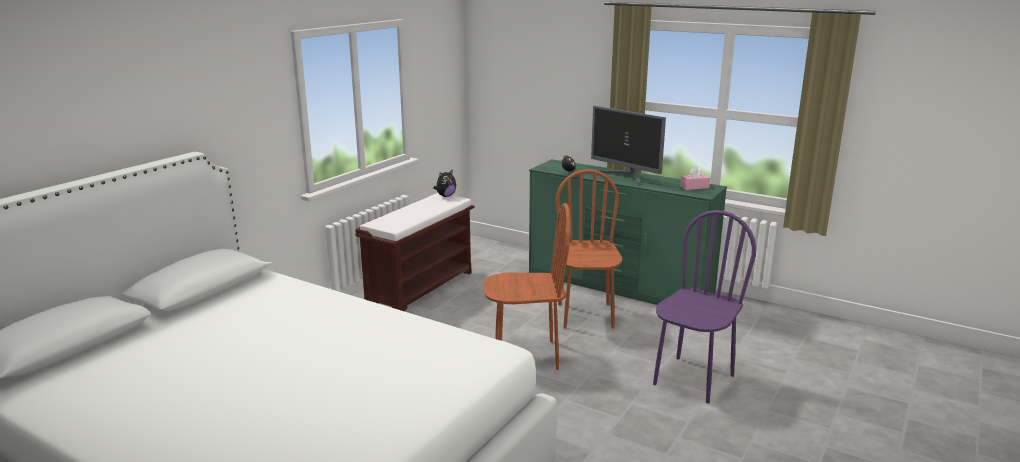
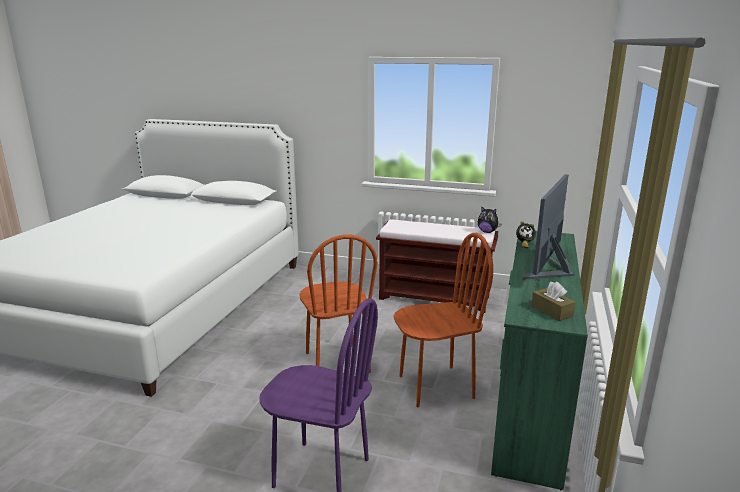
camera: 75 degrees right, 0 degrees up
(694, 187) = (552, 311): pink tissue box -> brown tissue box

